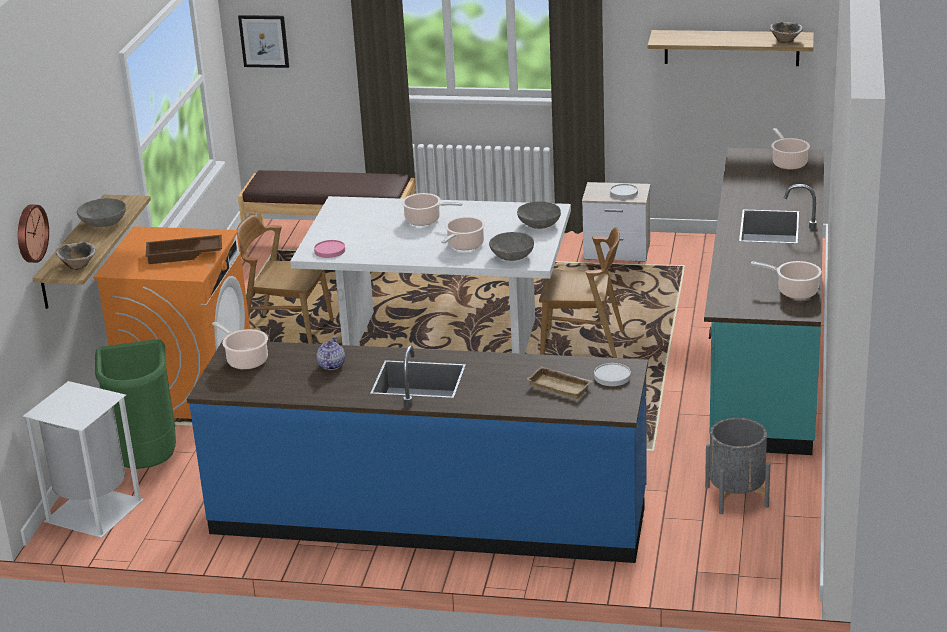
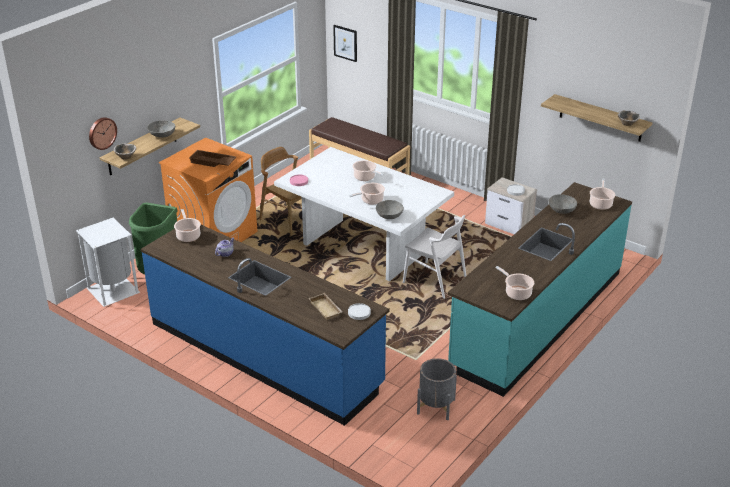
camera: 25 degrees right, 5 degrees up
(539, 224) = (423, 199): grey bowl -> grey bowl (562, 210)
(583, 348) = (435, 280): brown chair -> white chair

